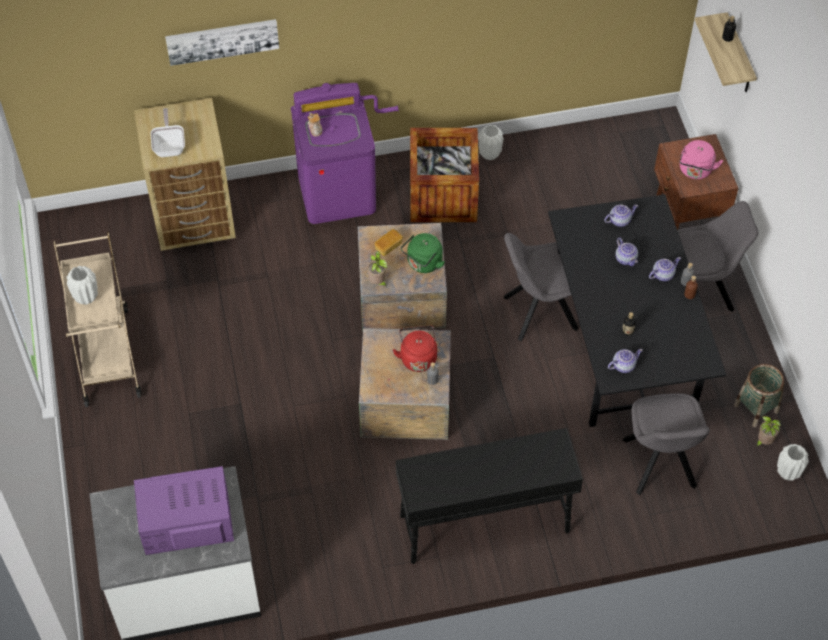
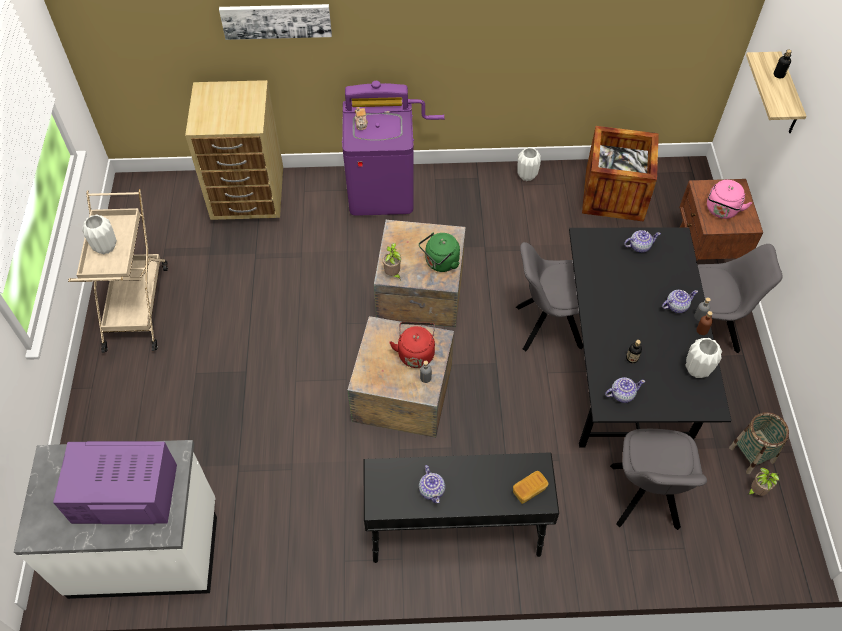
camera: 10 degrees right, 0 degrees up
(170, 146) = (216, 117): frying pan -> none
(388, 246) = (410, 242): bread -> bread (529, 490)
(443, 196) = (477, 206): crate -> crate (614, 194)
(626, 258) = (640, 284): teapot -> teapot (432, 490)
(788, 472) = (779, 528): white vase -> white vase (697, 370)

